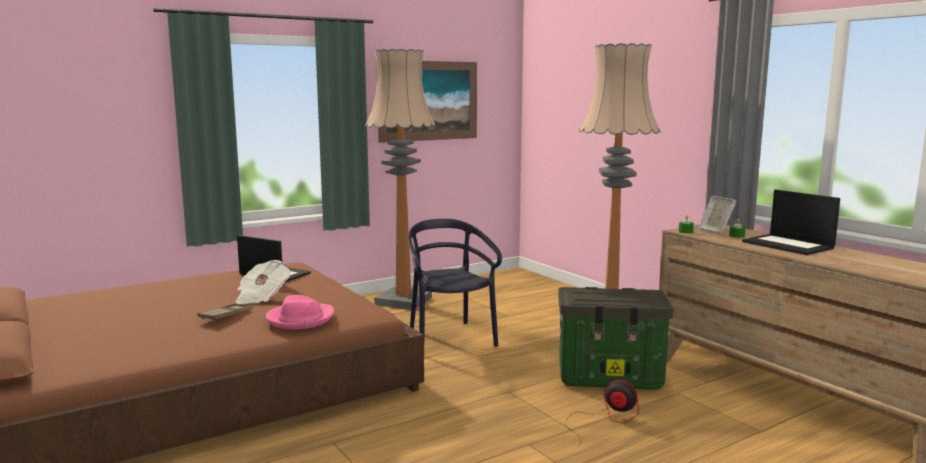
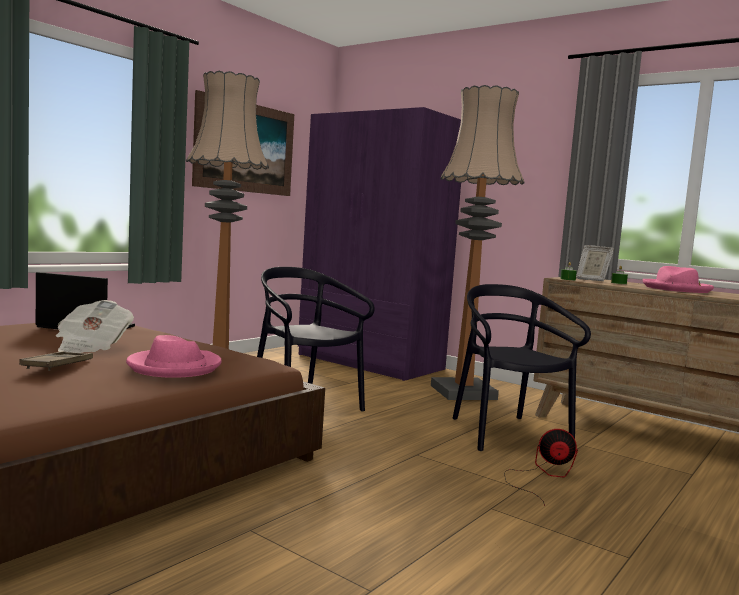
camera: 20 degrees left, 5 degrees down
(546, 293) = (370, 362): none -> purple wardrobe
(611, 377) = (507, 434): storage box -> black chair
(789, 245) = (677, 289): laptop -> pink hat

